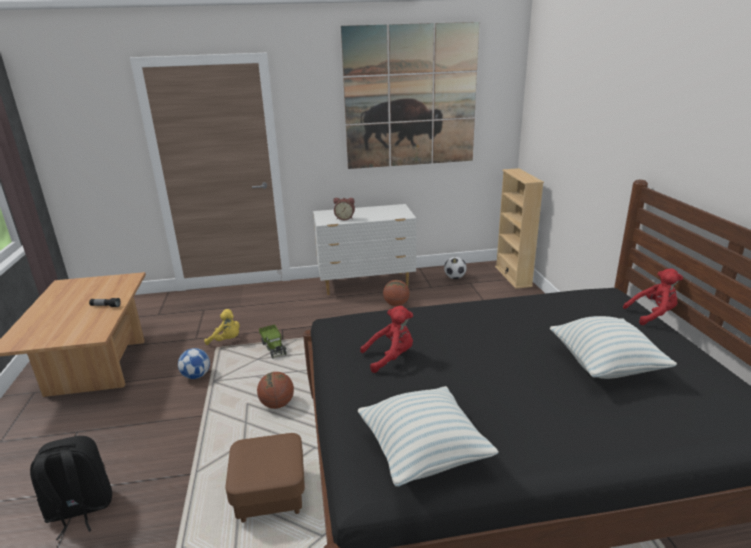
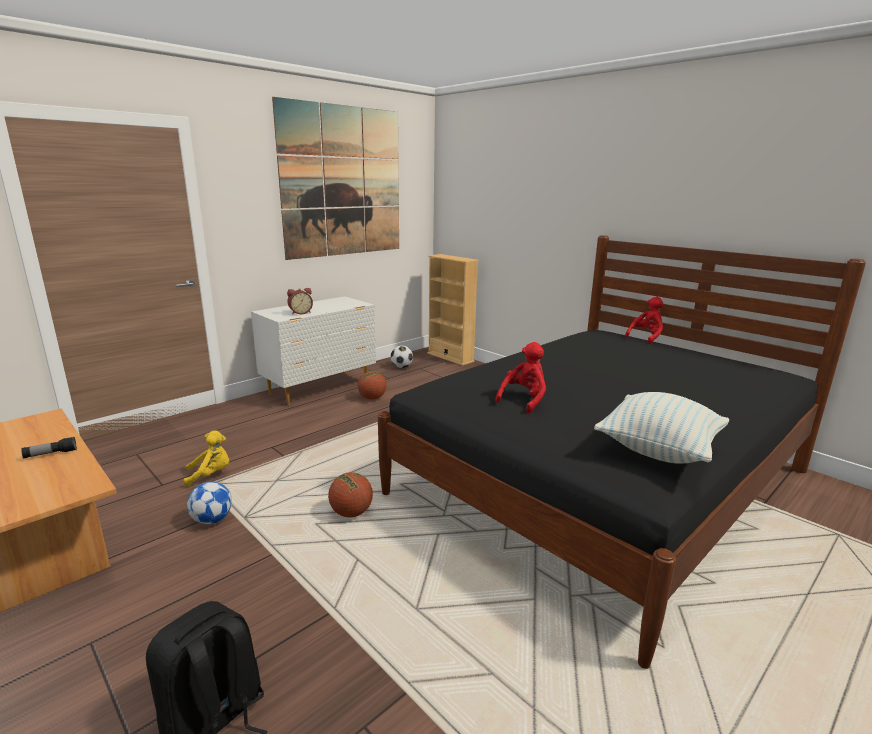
camera: 35 degrees left, 5 degrees down
(270, 496) = (445, 592): brown ottoman -> none
(274, 347) = (282, 465): toy truck -> none
(605, 366) = (671, 368): pillow -> none

